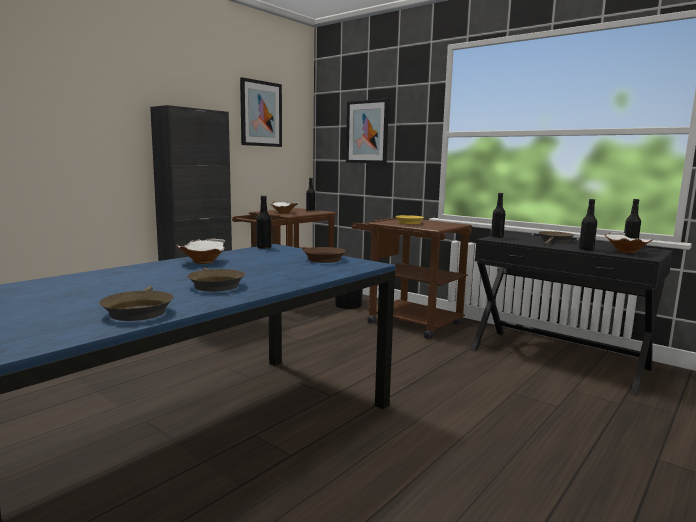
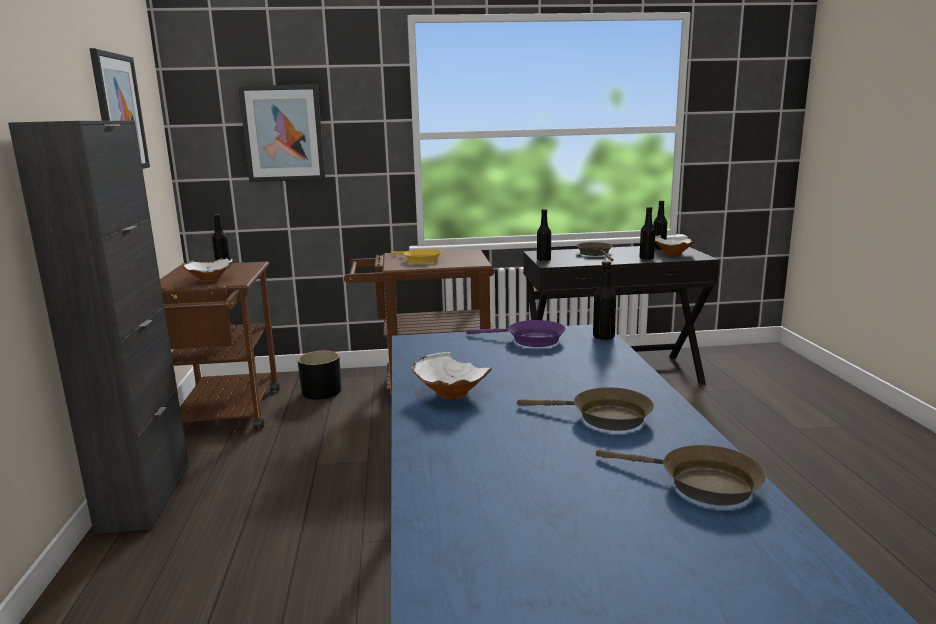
camera: 45 degrees left, 5 degrees up
(264, 248) = (412, 346): black bottle -> black bottle (603, 337)
(322, 259) = (530, 340): brown frying pan -> purple frying pan

